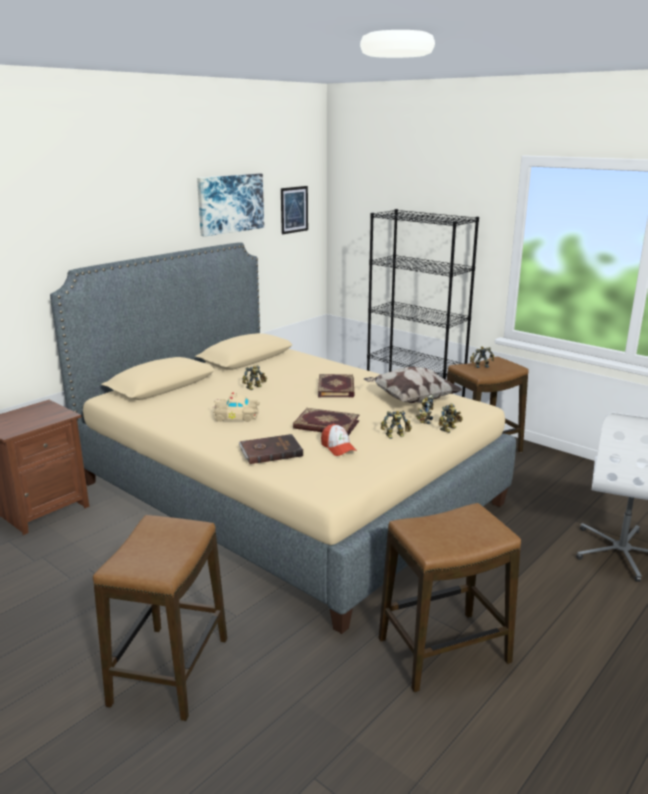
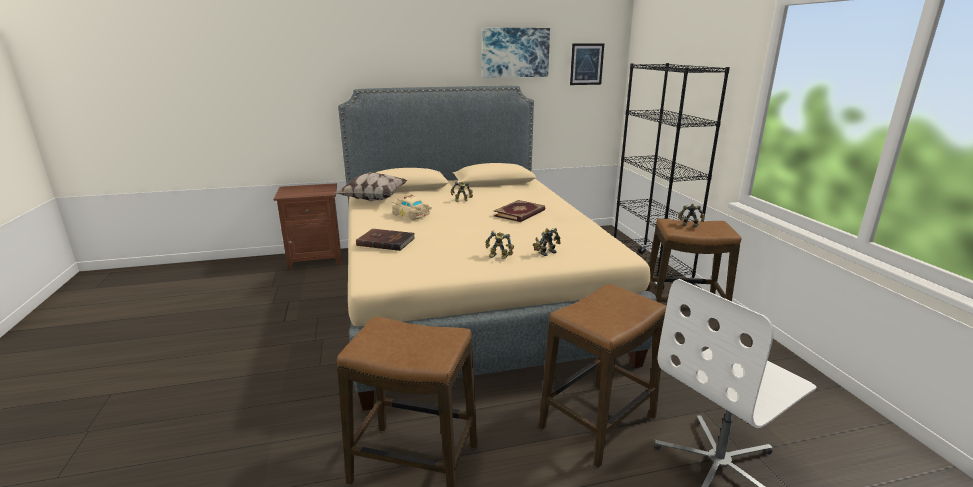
camera: 35 degrees right, 0 degrees up
(170, 671) = (237, 382): stool -> stool (598, 422)
(326, 425) = (457, 235): book -> none
(338, 448) = (434, 252): cap -> none
(410, 399) = (566, 235): pillow -> pillow (373, 199)
(449, 429) = (555, 264): toy robot -> none

